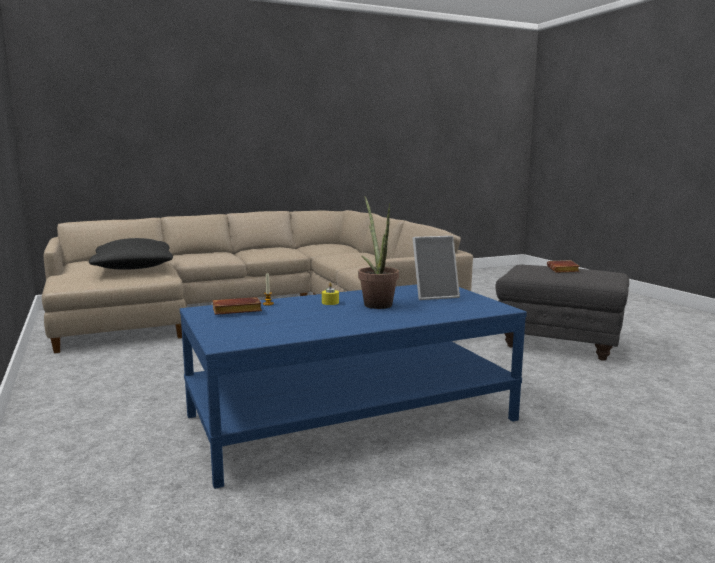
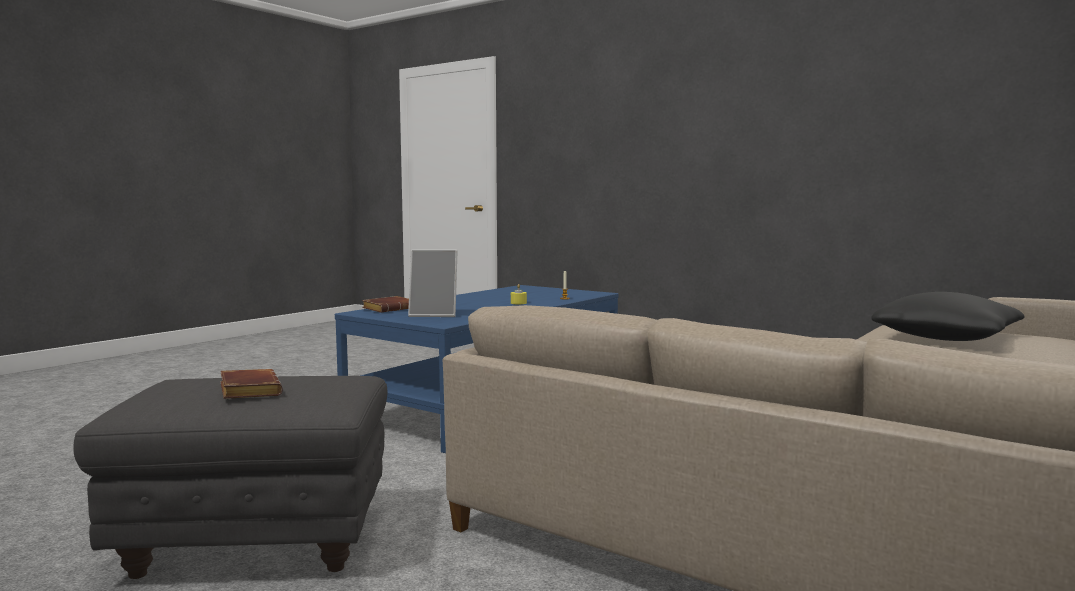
camera: 150 degrees right, 5 degrees down
(235, 311) = (571, 294): brown book -> brown book (389, 309)
(376, 303) = (478, 306): potted plant -> none
(434, 295) = (434, 314): picture frame -> picture frame turned 135 degrees counterclockwise

